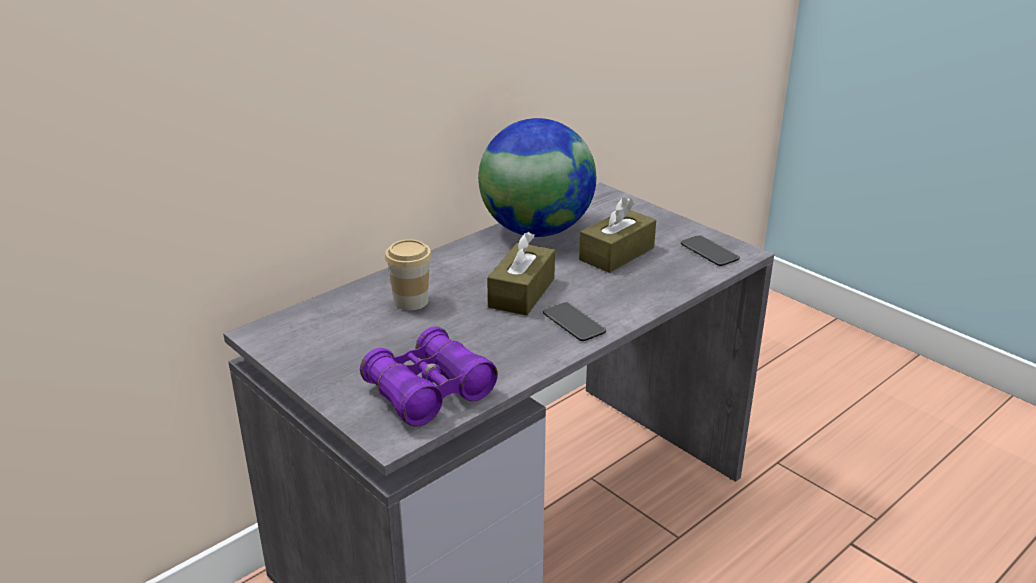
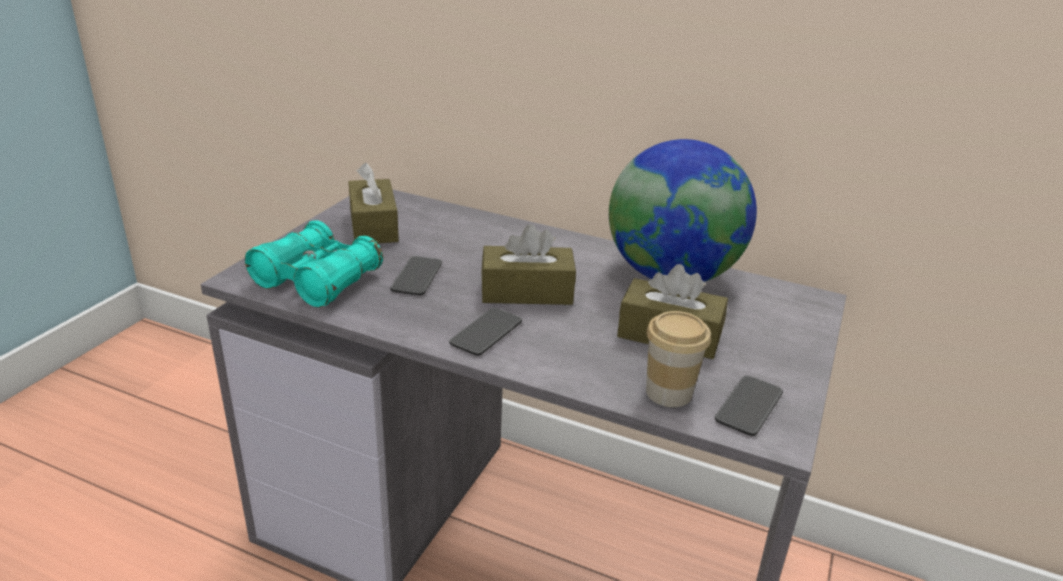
camera: 65 degrees right, 0 degrees up
(336, 345) = (373, 226): none -> brown tissue box
(411, 301) = (467, 241): cup -> cup (668, 393)
(429, 392) = (317, 280): purple binoculars -> turquoise binoculars
(461, 338) = (417, 277): none -> phone

